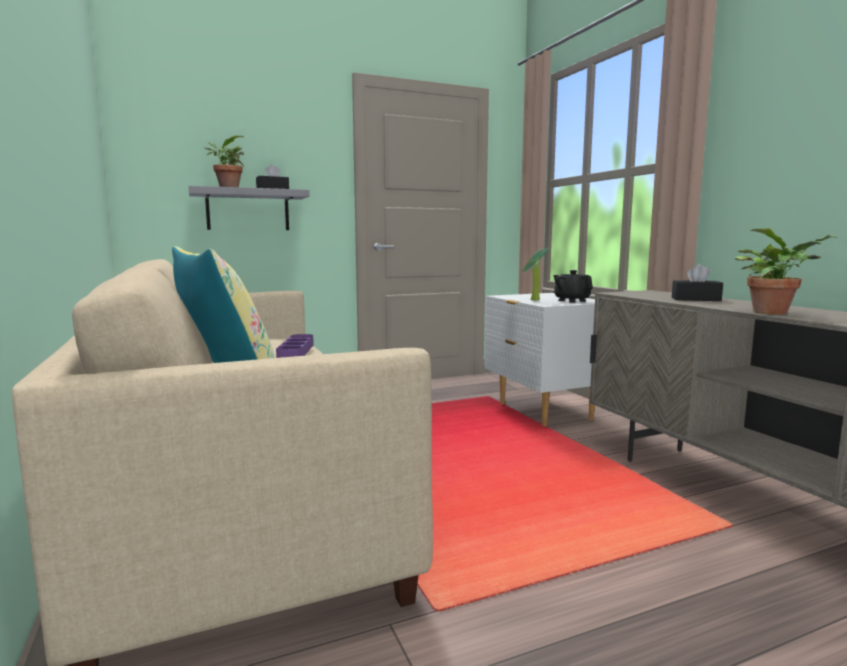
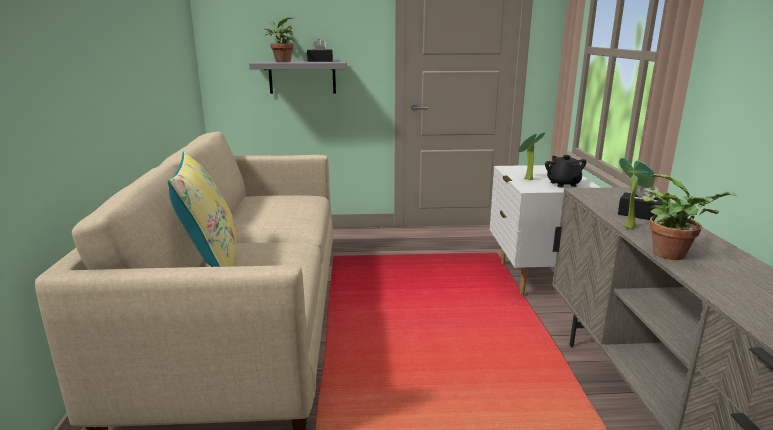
camera: 20 degrees right, 10 degrees up
(296, 352) = (296, 218): purple tray -> none
(701, 304) = (629, 226): none -> potted plant

